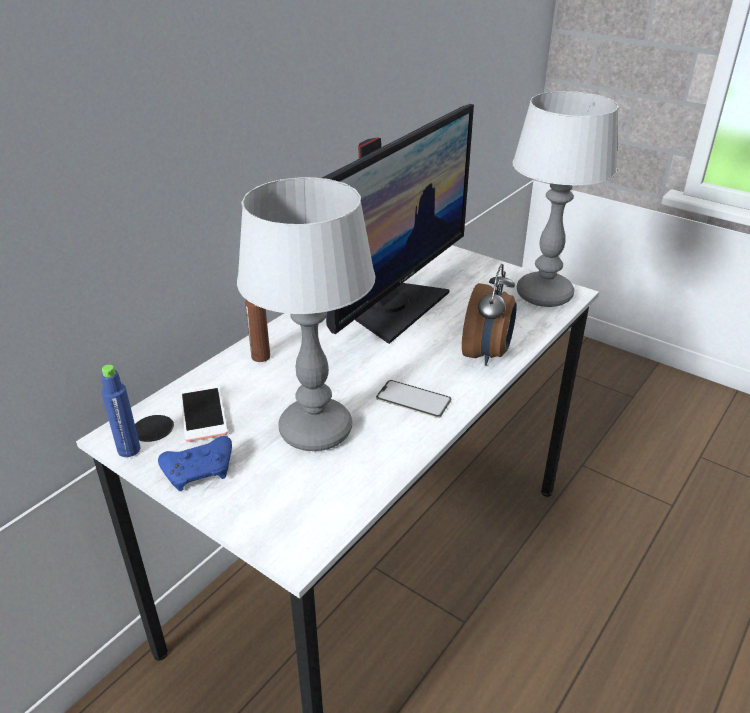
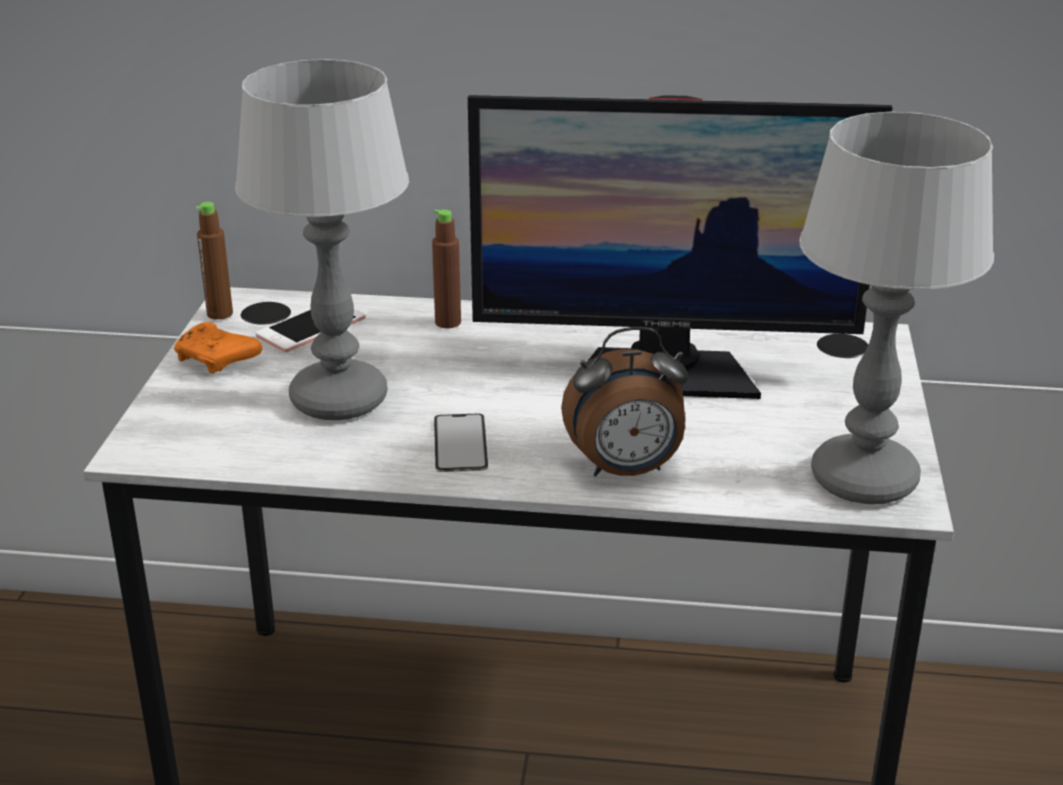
camera: 60 degrees right, 5 degrees down
(129, 450) = (220, 314): blue bottle -> brown bottle
(200, 471) = (217, 360): blue game controller -> orange game controller

